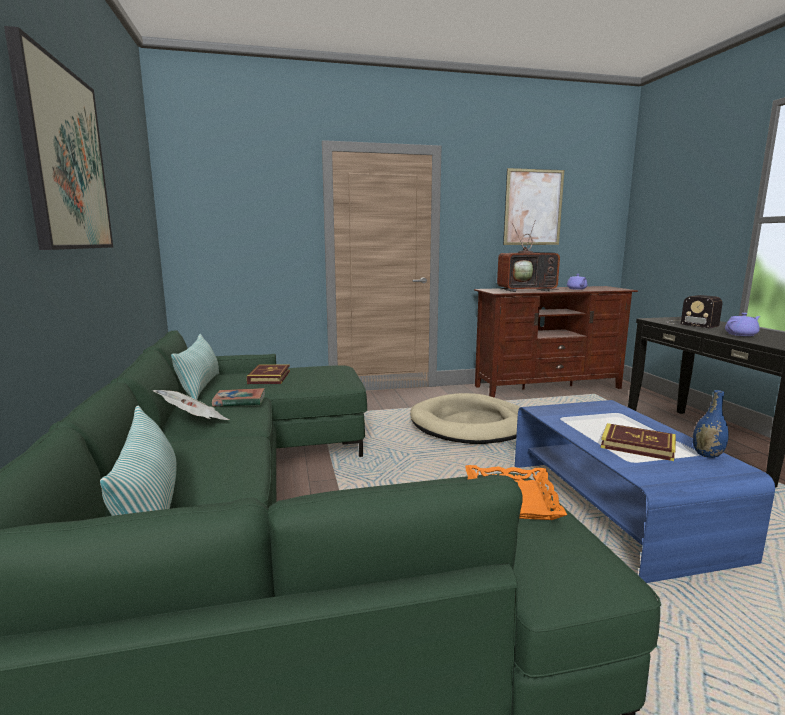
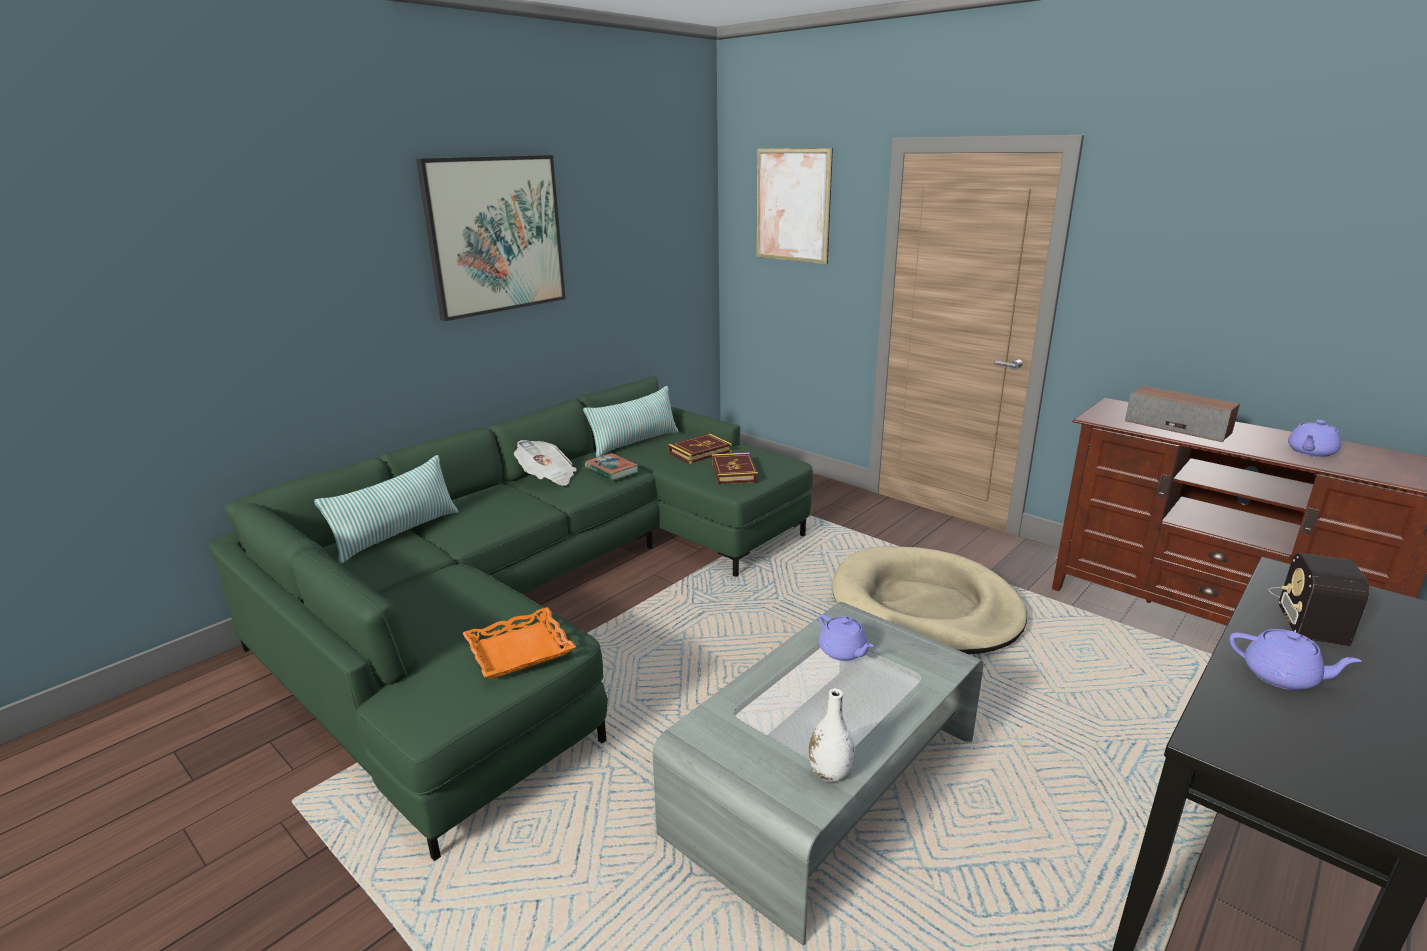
camera: 55 degrees right, 10 degrees up
(527, 290) = (1177, 427): television -> speaker
(533, 207) = (1280, 257): picture -> picture (792, 205)
(580, 420) = (843, 652): none -> purple teapot
(615, 507) = (825, 784): blue coffee table -> grey coffee table
(637, 446) = (795, 710): book -> book (734, 472)
(707, 454) = (830, 773): blue vase -> white vase

